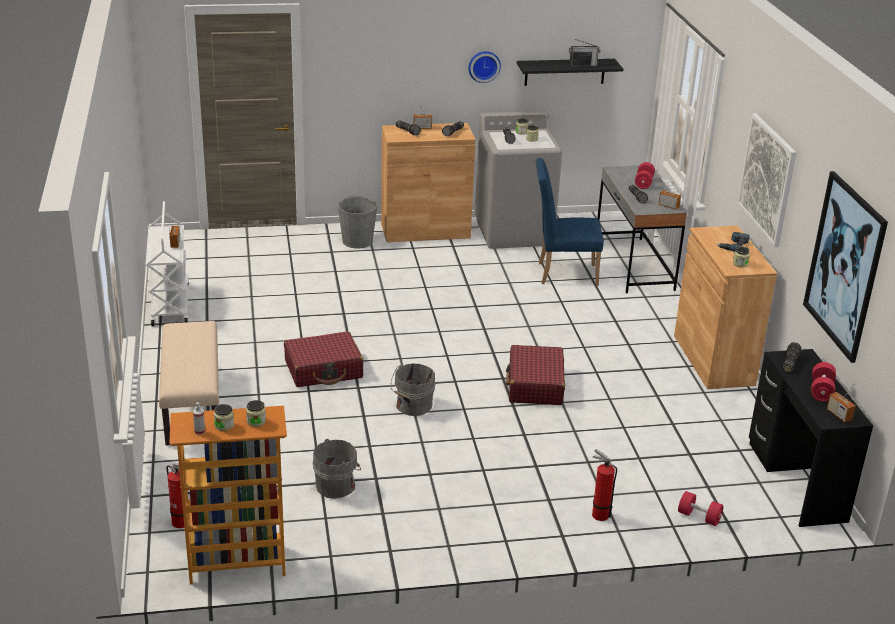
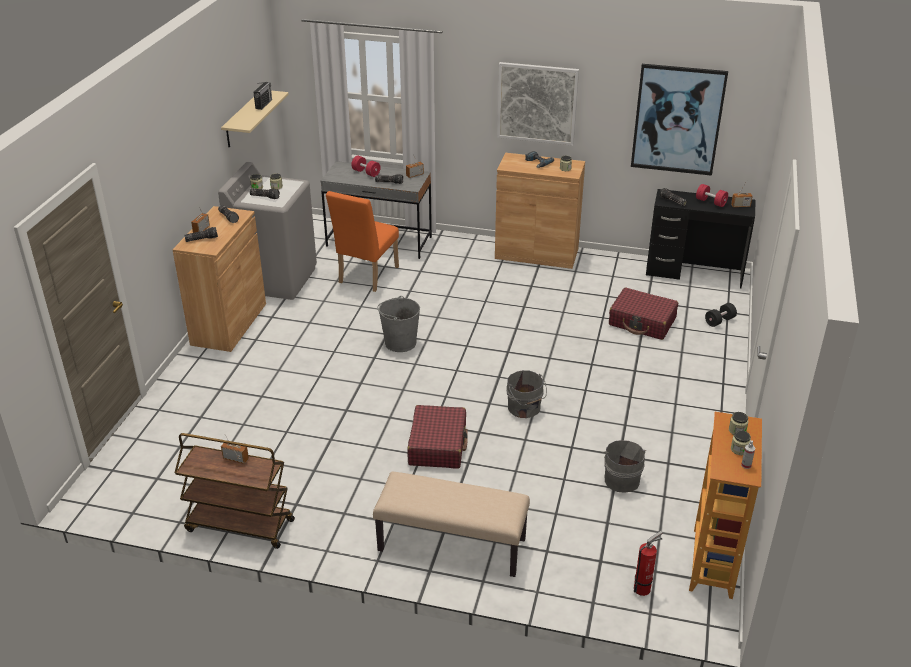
camera: 65 degrees left, 5 degrees up
(169, 304) = (239, 526): white cart -> brown cart
(357, 241) = (213, 368): grey bucket -> grey bucket (400, 343)
(484, 66) = (207, 145): wall clock -> none
(535, 385) = (527, 339): red suitcase -> red suitcase (642, 322)
(562, 273) = (366, 277): blue chair -> orange chair
(565, 72) = (243, 119): black shelf -> beige shelf
(598, 514) = (703, 360): fire extinguisher -> none
(699, 517) = (719, 321): red dumbbell -> black dumbbell

